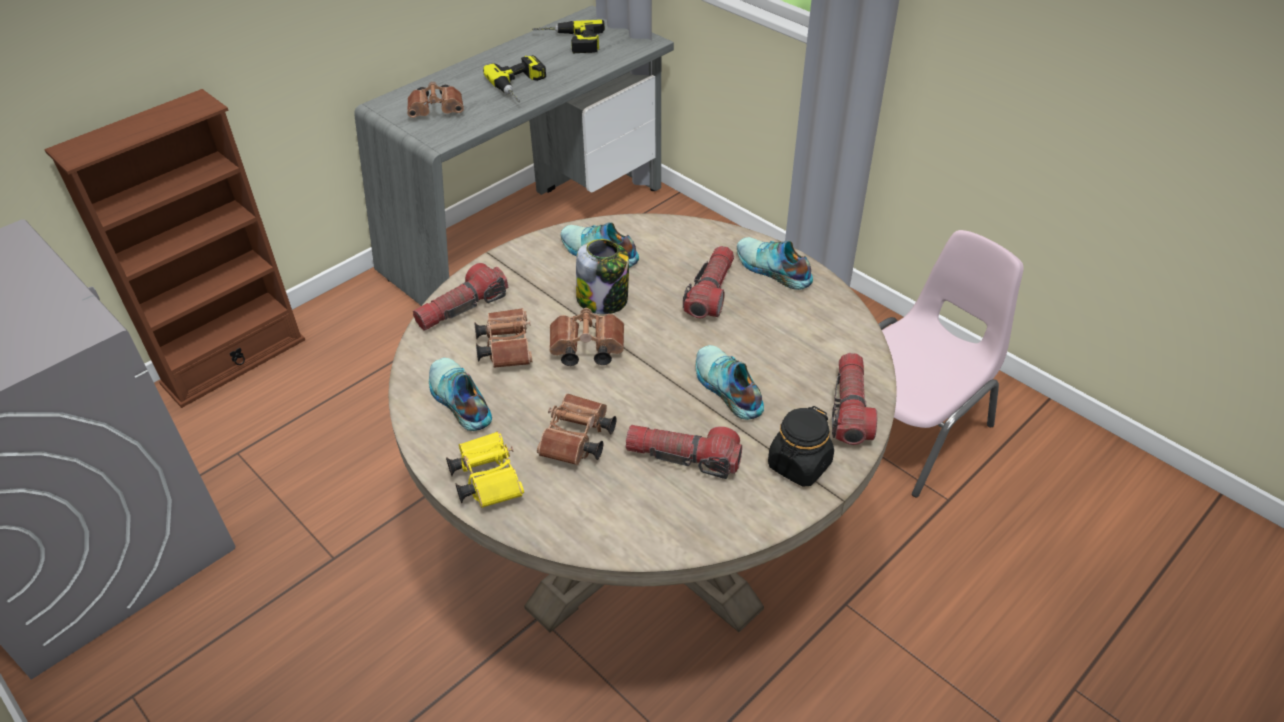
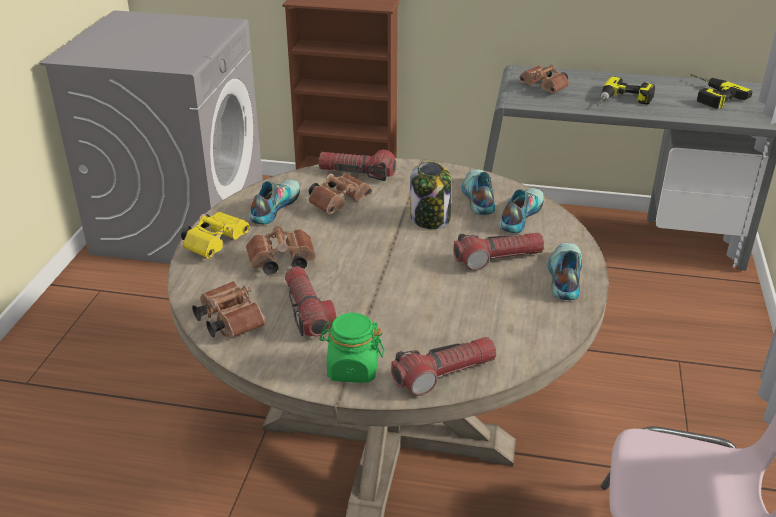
camera: 55 degrees right, 10 degrees down
(585, 350) = (371, 231): brown binoculars -> brown binoculars (228, 321)
(726, 388) = (399, 304): shoe -> shoe (519, 215)
(799, 465) = (352, 369): black jar -> green jar

